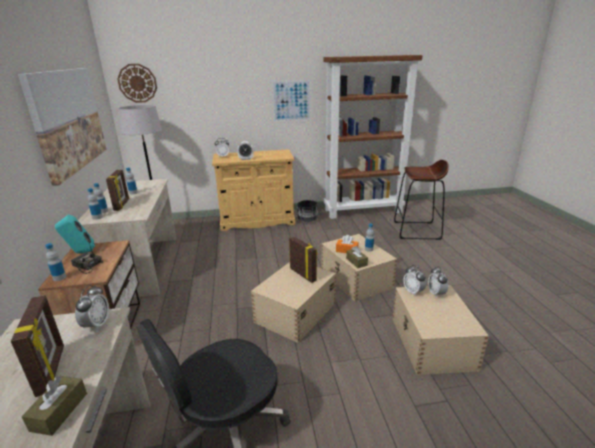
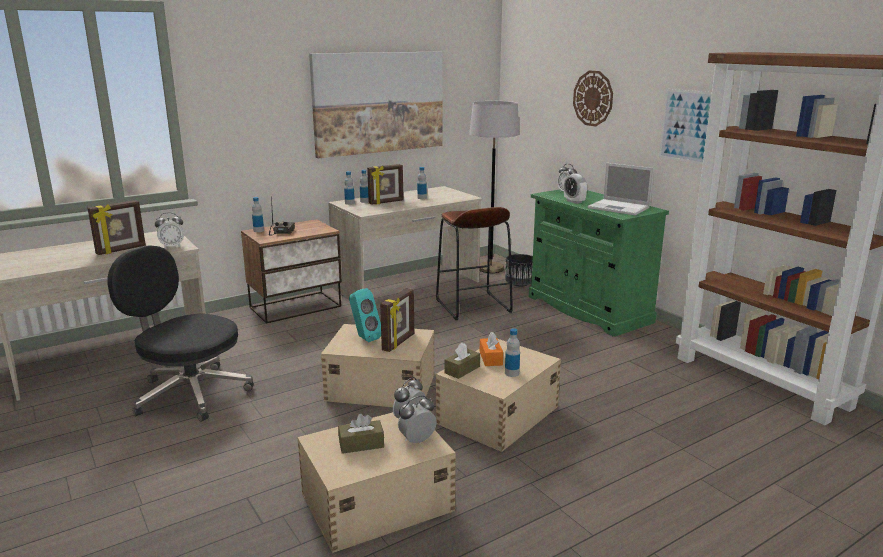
camera: 65 degrees right, 5 degrees down
(59, 411) = (83, 261): brown tissue box -> brown tissue box (361, 444)
(80, 253) = (302, 224): turquoise speaker -> turquoise speaker (364, 338)
(137, 83) = (523, 74): wall clock -> wall clock (593, 98)
(257, 221) = (588, 309): beige cabinet -> green cabinet
(272, 154) = (620, 208): none -> laptop
(307, 220) = (643, 342): black planter -> black planter (520, 284)
(416, 230) = (756, 453): brown stool -> brown stool (473, 306)

